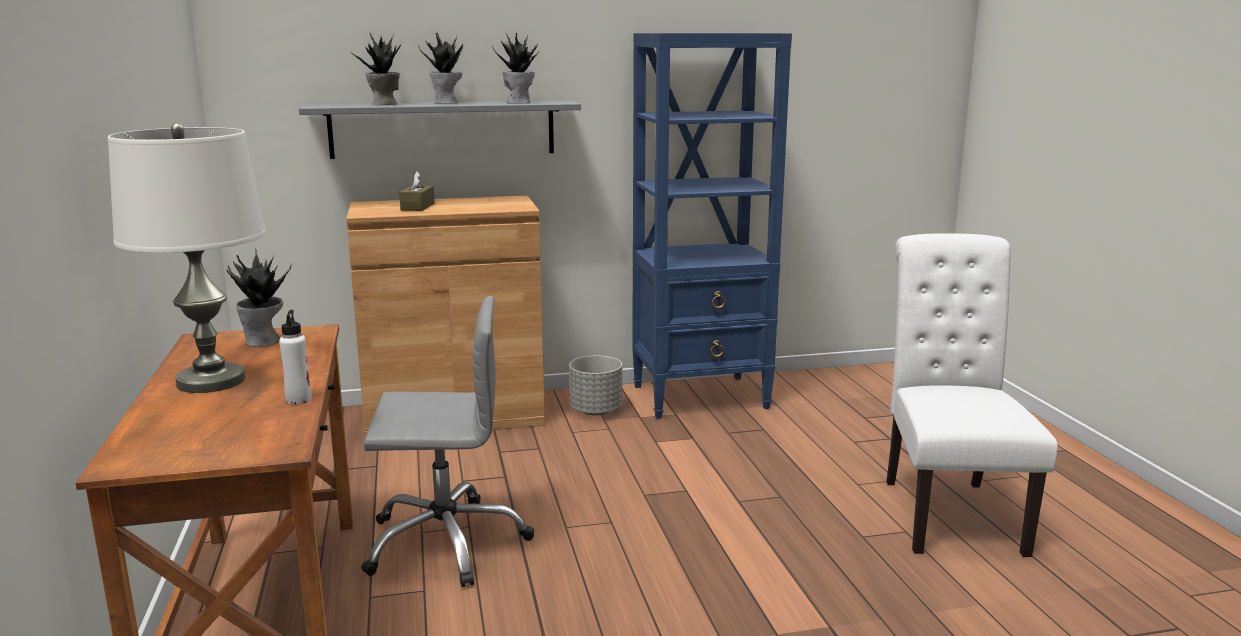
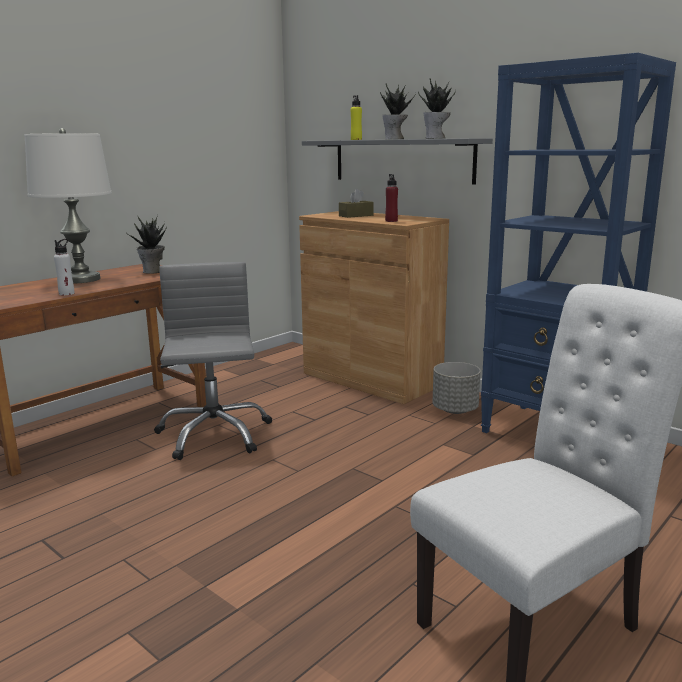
camera: 55 degrees right, 0 degrees up
(384, 104) = (356, 139): potted plant -> yellow bottle
(446, 542) = (213, 434): grey office chair -> grey office chair turned 150 degrees counterclockwise
(496, 207) = (391, 221): none -> red bottle

